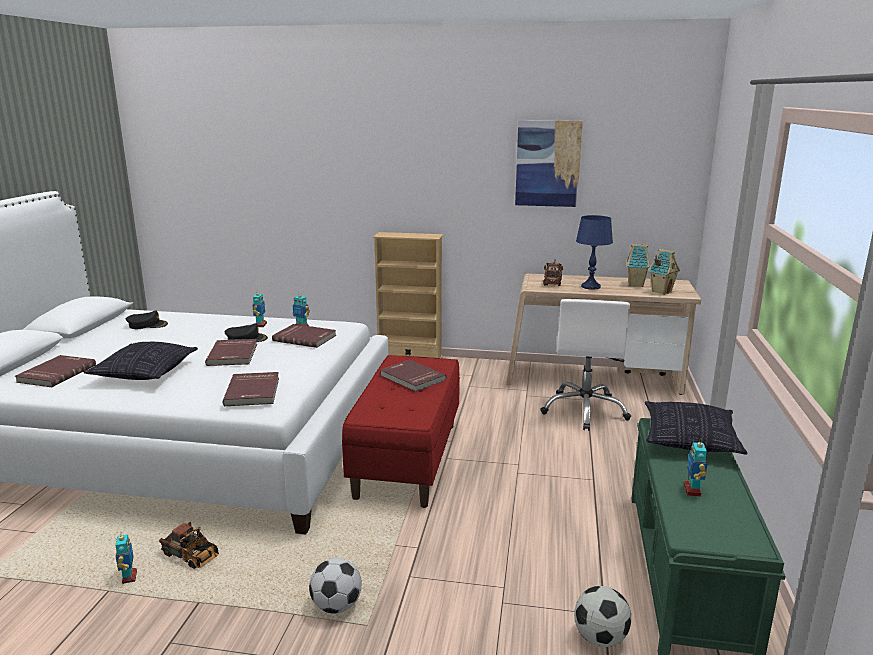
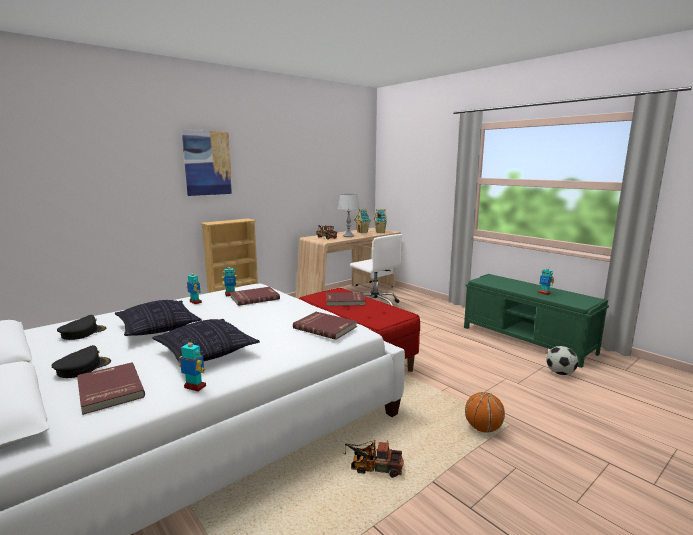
camera: 50 degrees left, 5 degrees down
(129, 578) = (366, 508): toy robot -> toy robot (194, 387)
(193, 558) = (373, 468): toy truck -> toy truck turned 150 degrees counterclockwise
(233, 354) = (239, 319): red book -> none
(246, 339) = (213, 311): black cap -> black cap (83, 368)
(337, 606) = (483, 428): football -> basketball
(548, 163) = (305, 165): picture -> picture (207, 163)
(590, 287) = (348, 236): blue table lamp -> grey table lamp
(689, 440) = (501, 281): pillow -> pillow (158, 328)

